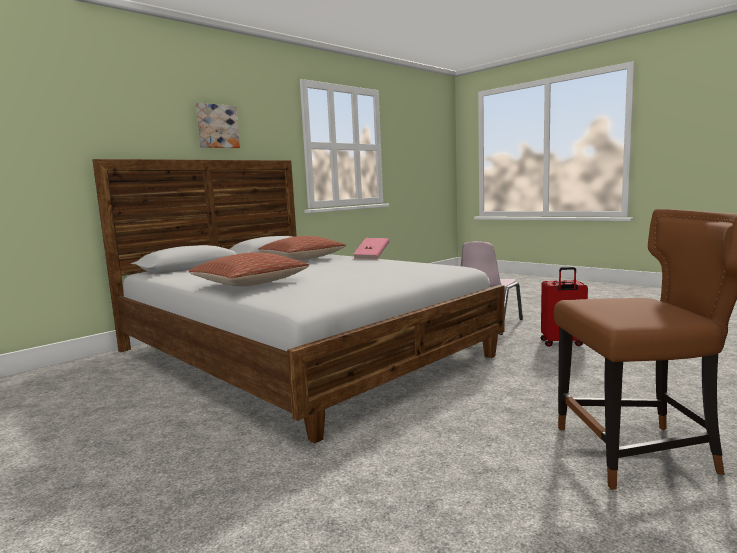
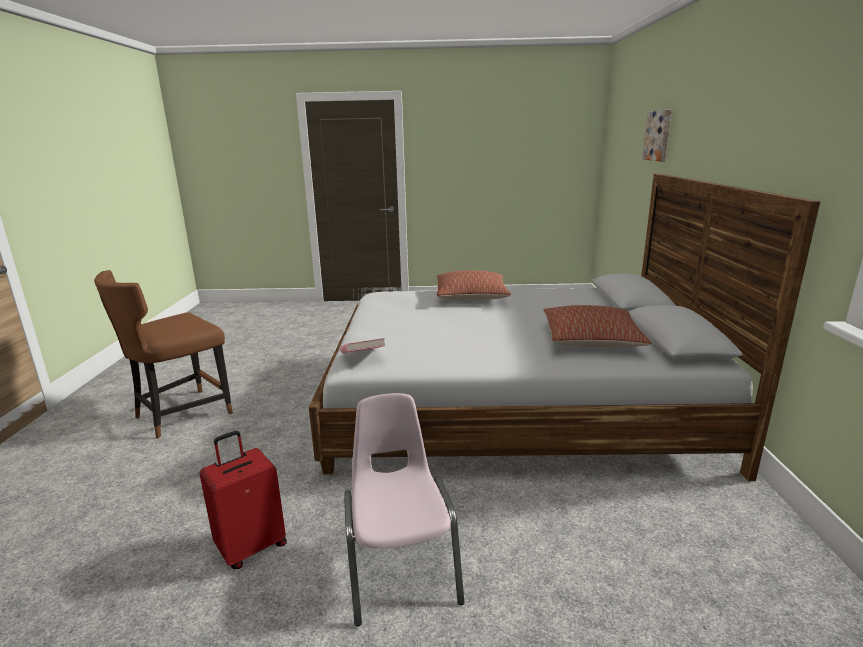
camera: 135 degrees right, 10 degrees up
(217, 126) = (753, 131): picture -> picture (659, 135)
(372, 257) = (521, 366): pink book -> pink book (362, 358)

